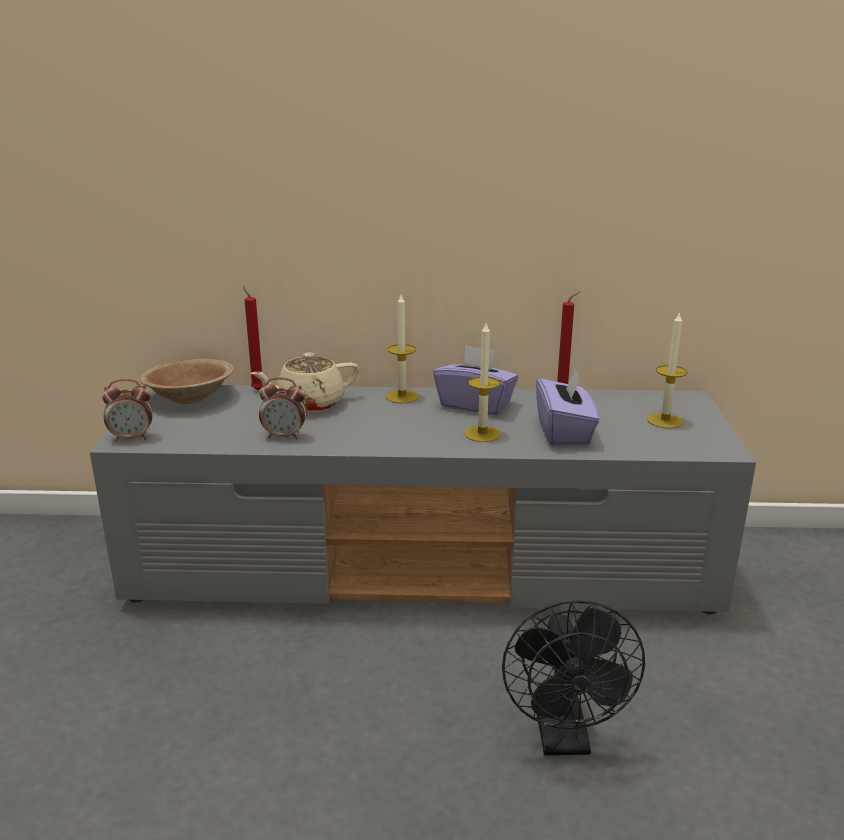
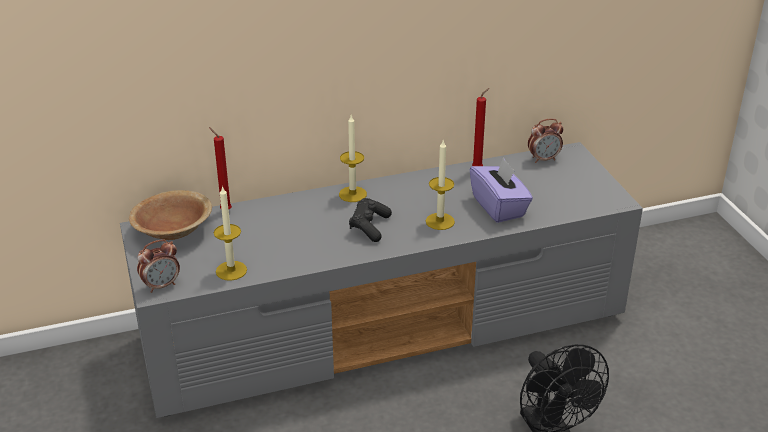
camera: 20 degrees left, 10 degrees up
(285, 436) = (288, 256): alarm clock -> alarm clock (543, 159)
(309, 404) = (282, 218): beige teapot -> none
(396, 426) = (369, 227): none -> black game controller
(475, 405) = (416, 192): purple tissue box -> none
(665, 421) = (565, 180): candle -> candle (231, 270)

